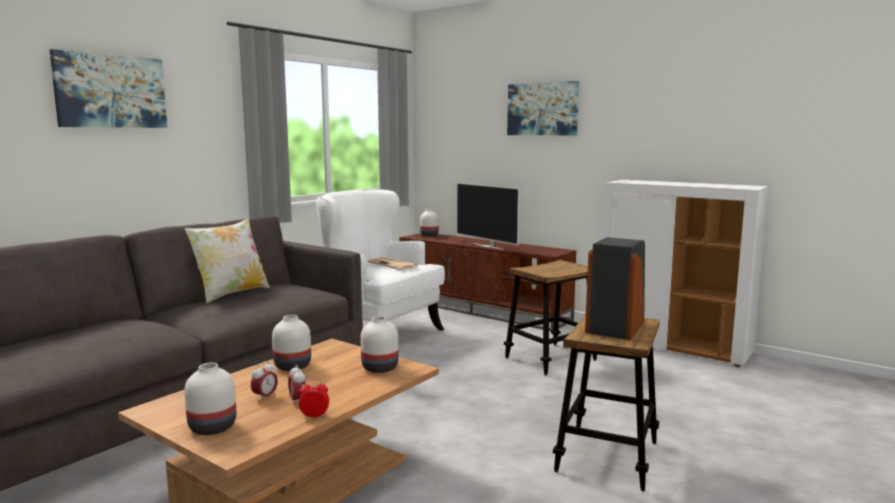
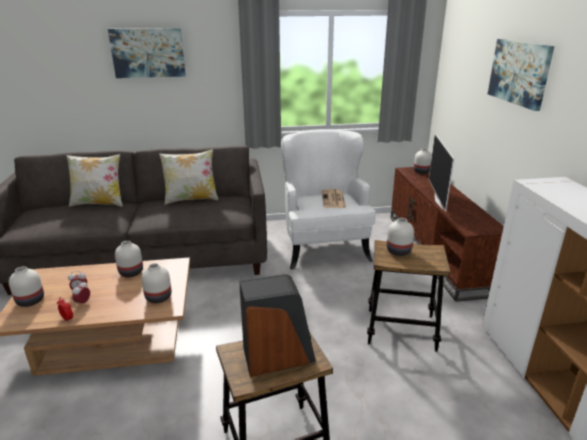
camera: 45 degrees right, 15 degrees up
(88, 325) = (99, 203): none -> pillow
(542, 268) = (399, 251): none -> white vase

